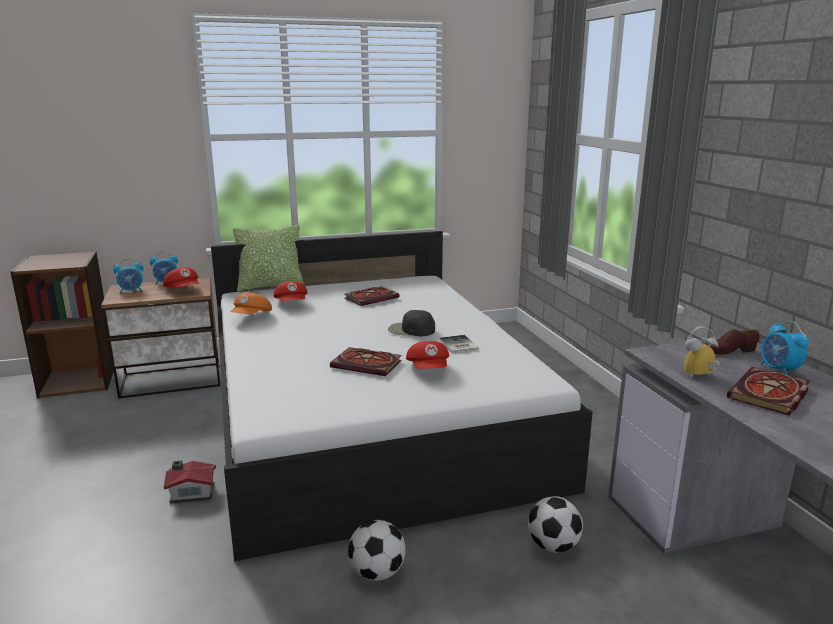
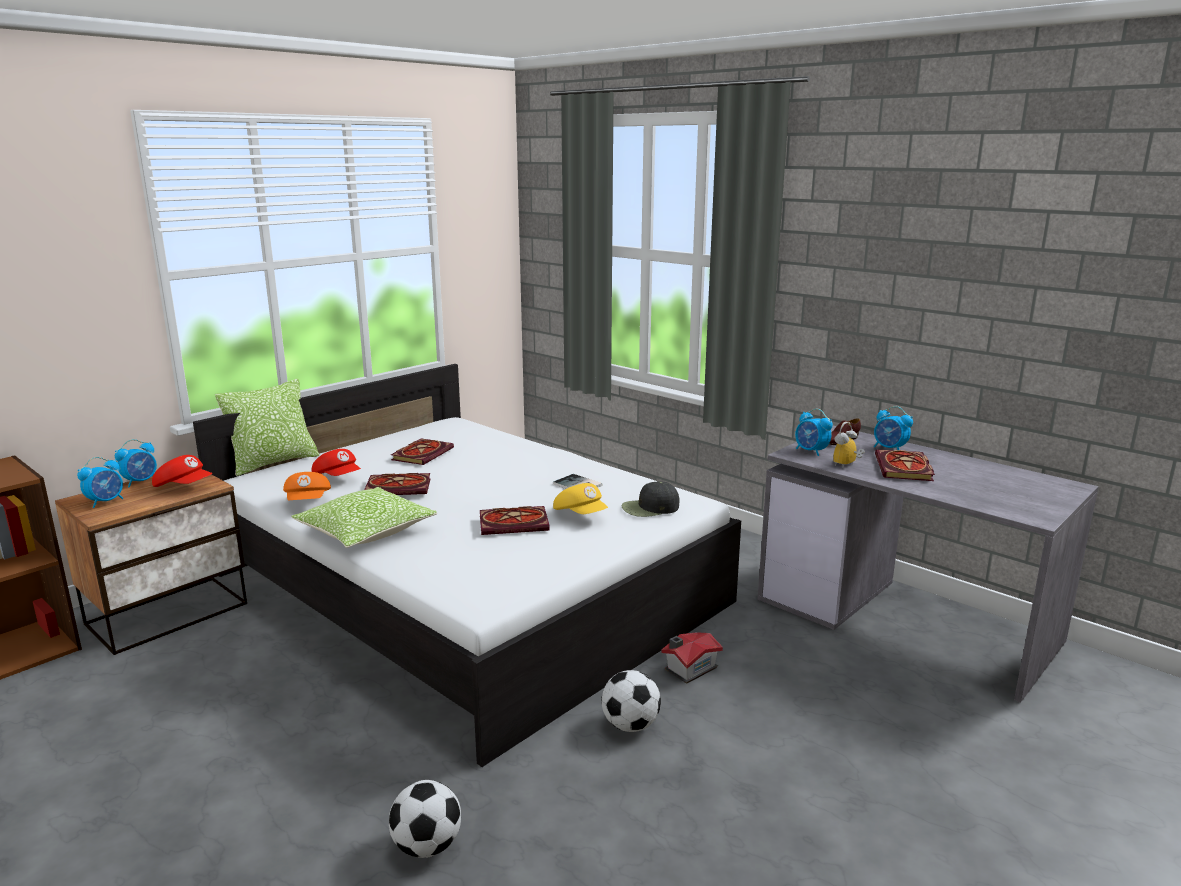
camera: 30 degrees left, 0 degrees up
(191, 493) = (354, 723): toy house -> toy house (689, 668)
(259, 346) = (366, 532): none -> pillow
(322, 319) = (400, 487): none -> book
(411, 330) = (511, 480): black cap -> black cap (650, 508)
(429, 369) = (581, 514): red cap -> yellow cap
(553, 546) = (751, 652): football -> football (427, 846)
(677, 355) = (811, 451): none -> alarm clock

